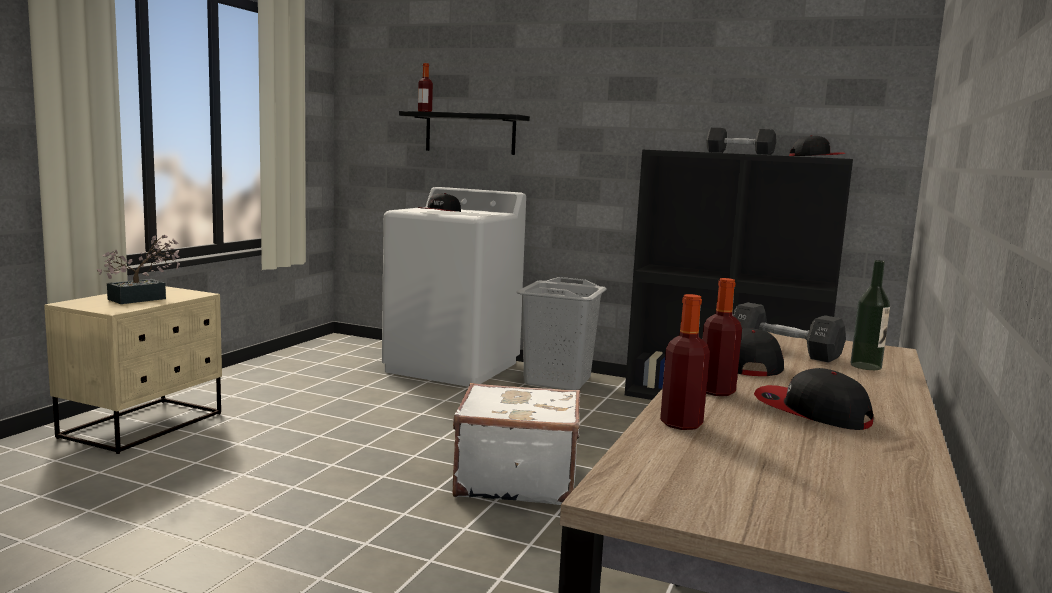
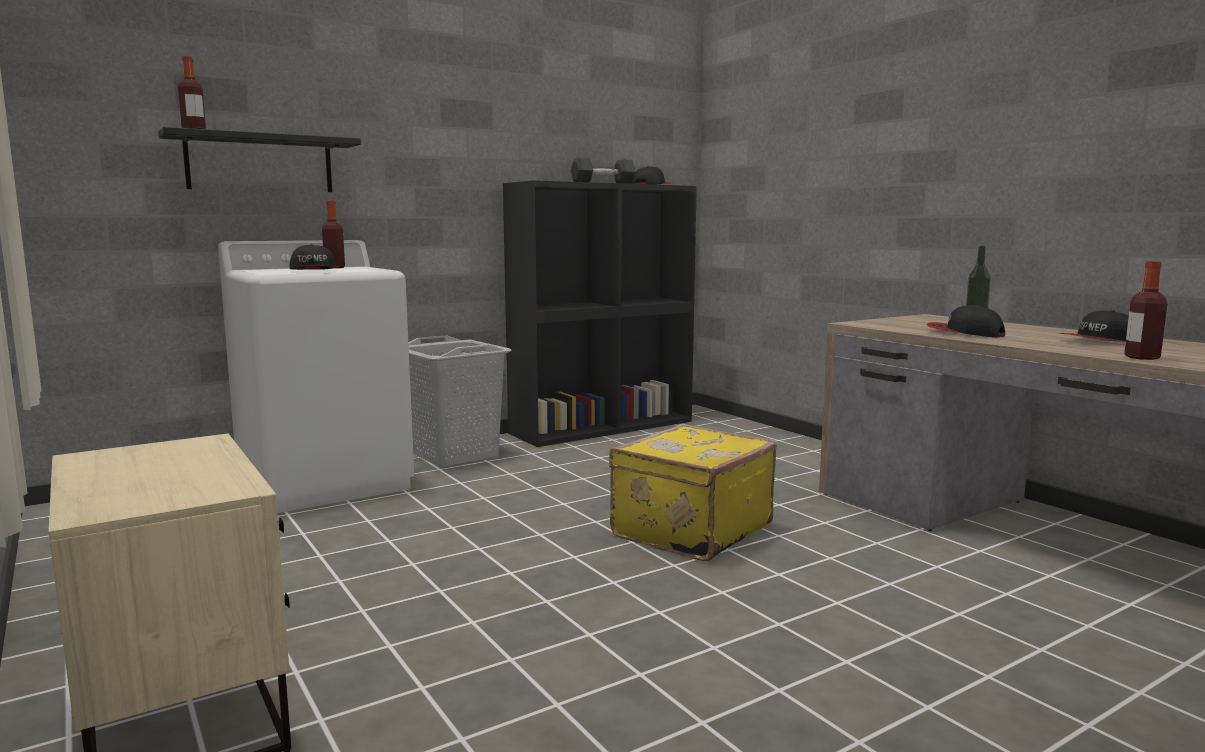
camera: 55 degrees left, 0 degrees up
(143, 298) = (168, 469): potted plant -> none
(516, 480) = (689, 530): white suitcase -> yellow suitcase
(716, 391) = (1050, 345): bottle -> bottle (334, 267)
(784, 350) = (925, 325): black dumbbell -> none

